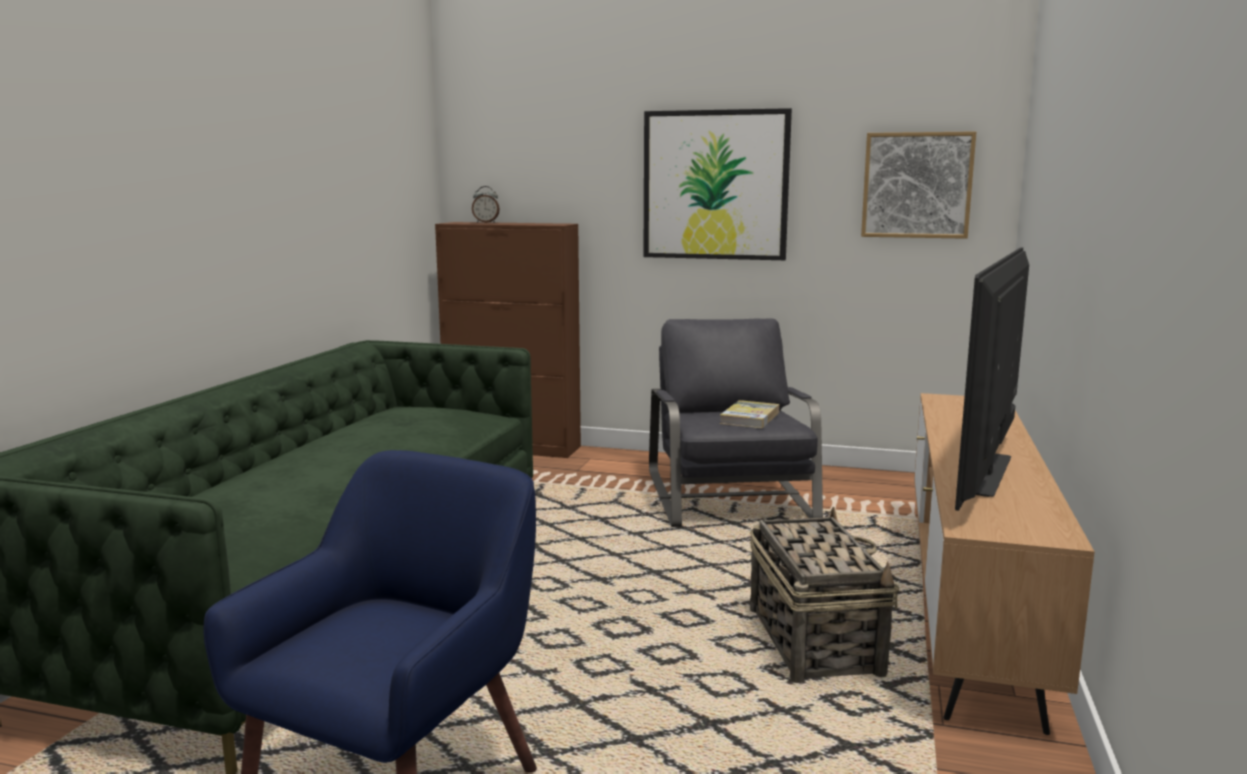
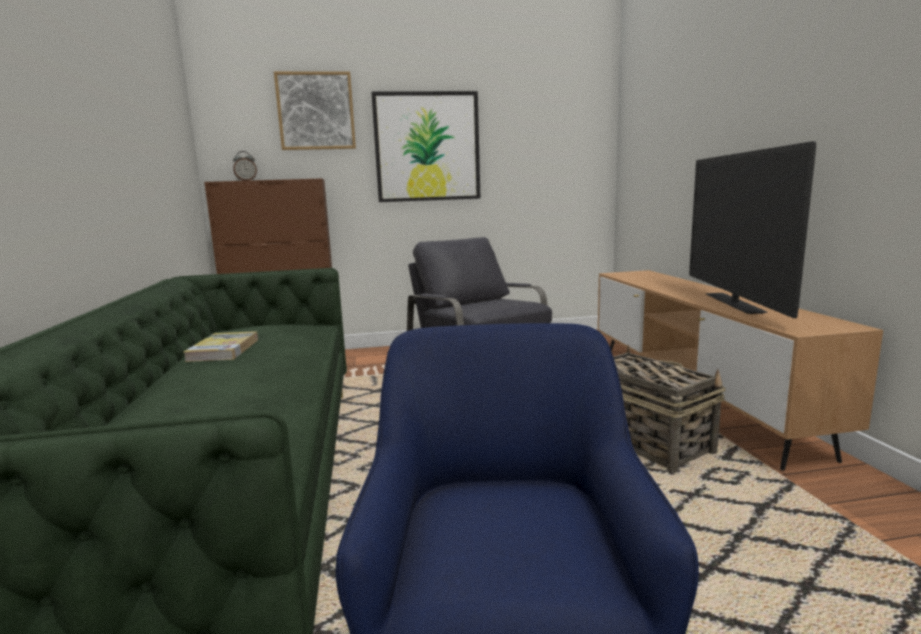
camera: 25 degrees left, 0 degrees up
(750, 418) = (500, 303): book -> book (223, 350)
(917, 185) = (558, 144): picture -> picture (316, 111)

